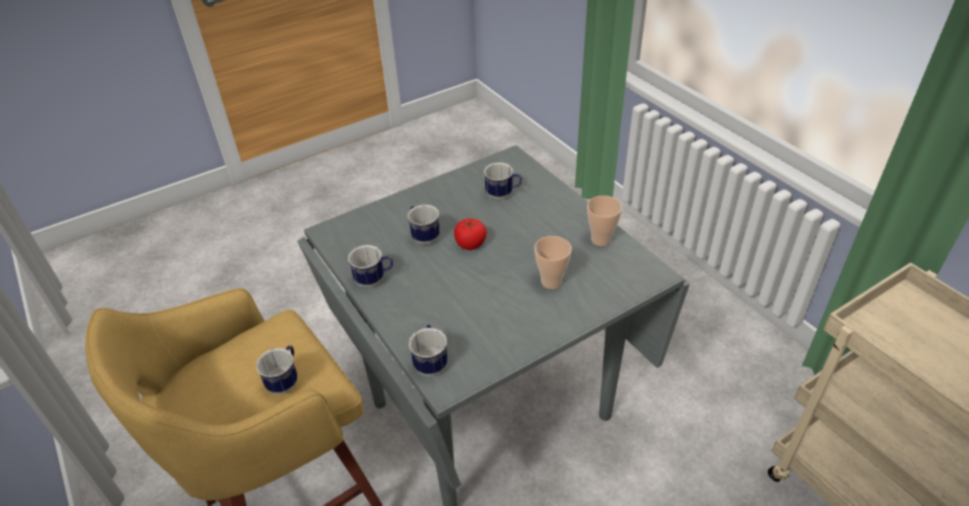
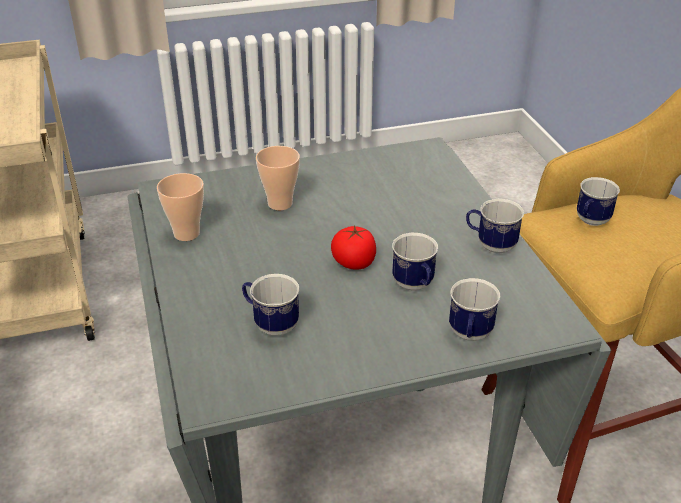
camera: 165 degrees left, 5 degrees down
(431, 362) = (438, 165): mug -> mug (469, 336)

